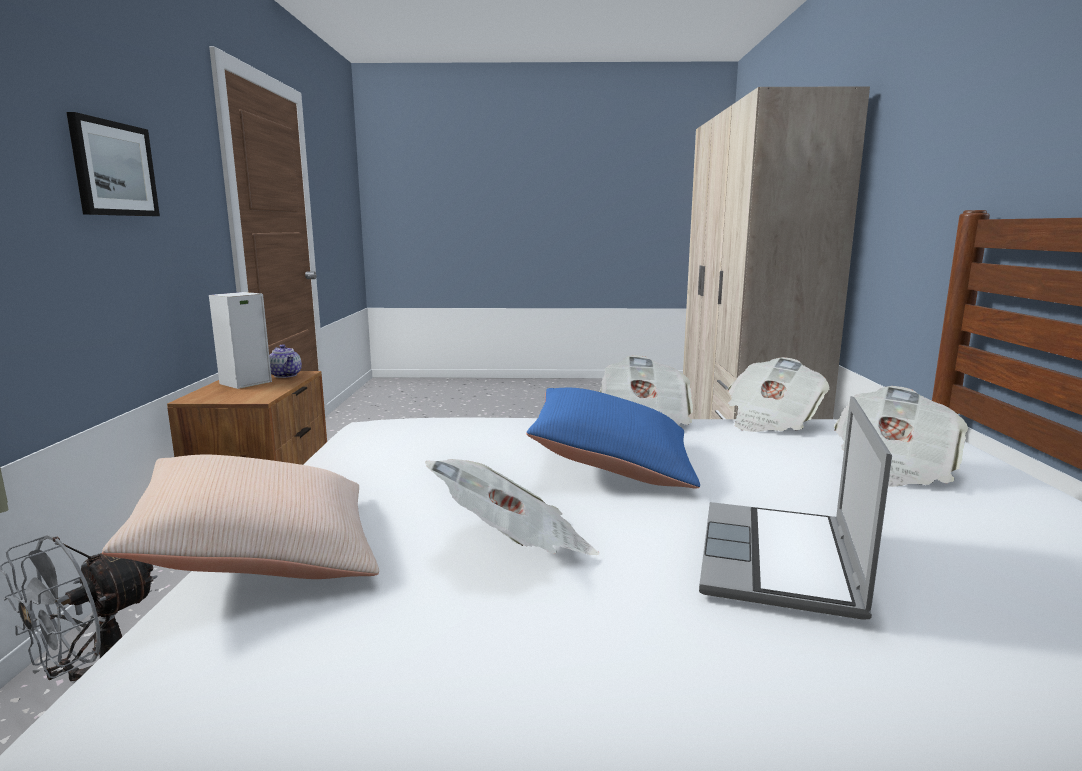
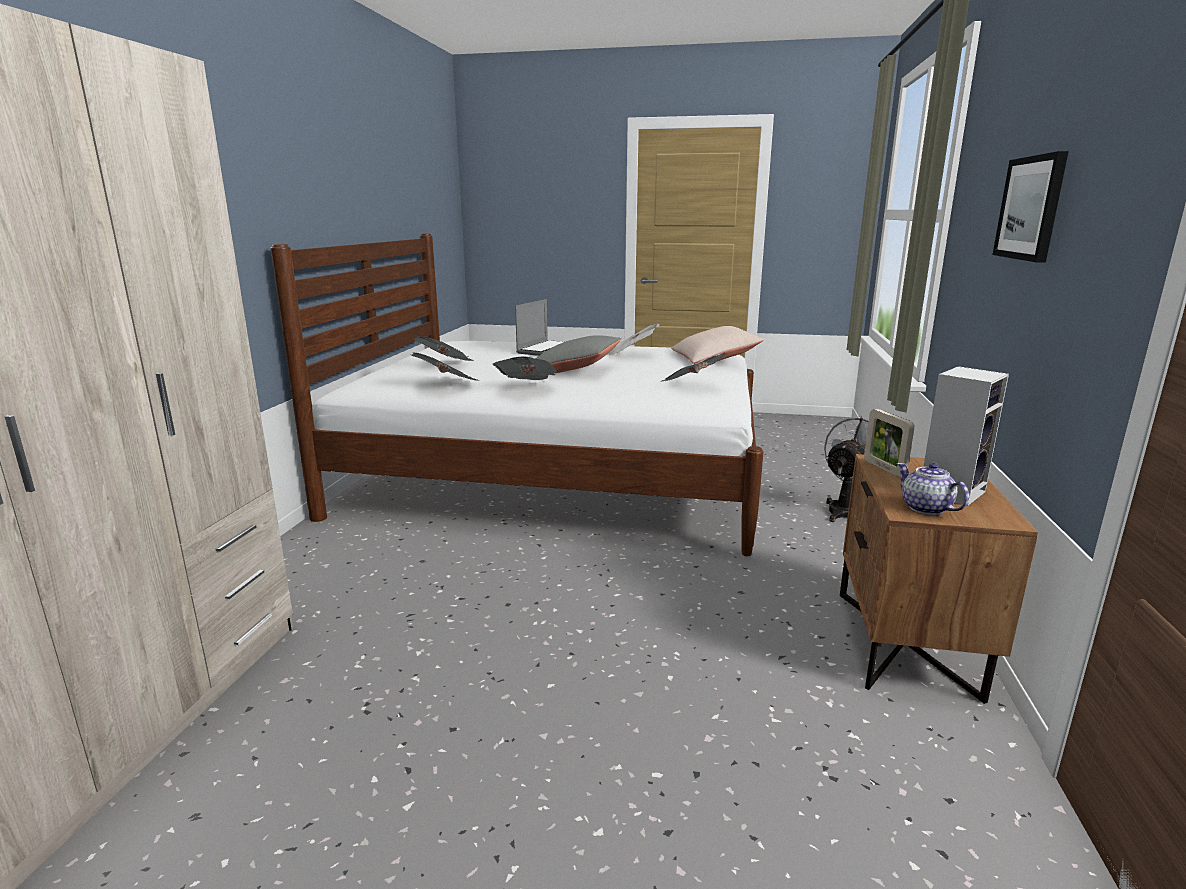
camera: 170 degrees left, 5 degrees up
(266, 393) = (884, 468): none -> picture frame
(391, 440) = (692, 385): none -> newspaper
(612, 464) = (574, 370): blue pillow -> grey pillow

